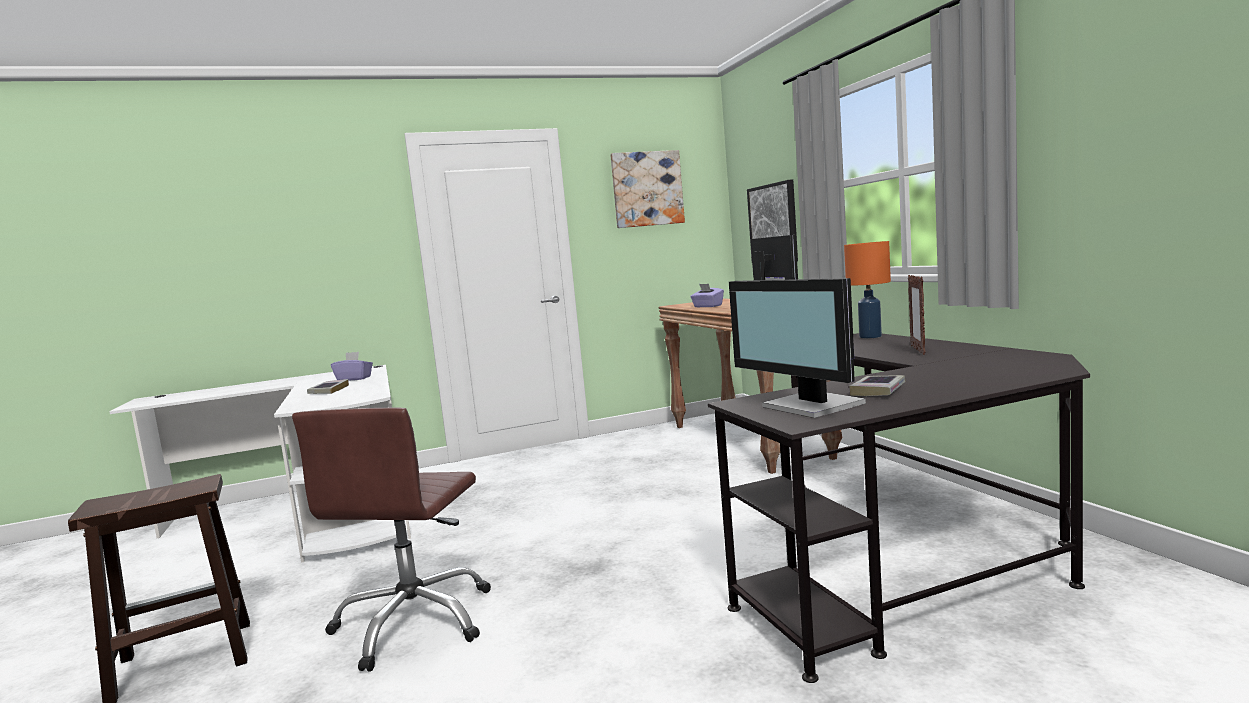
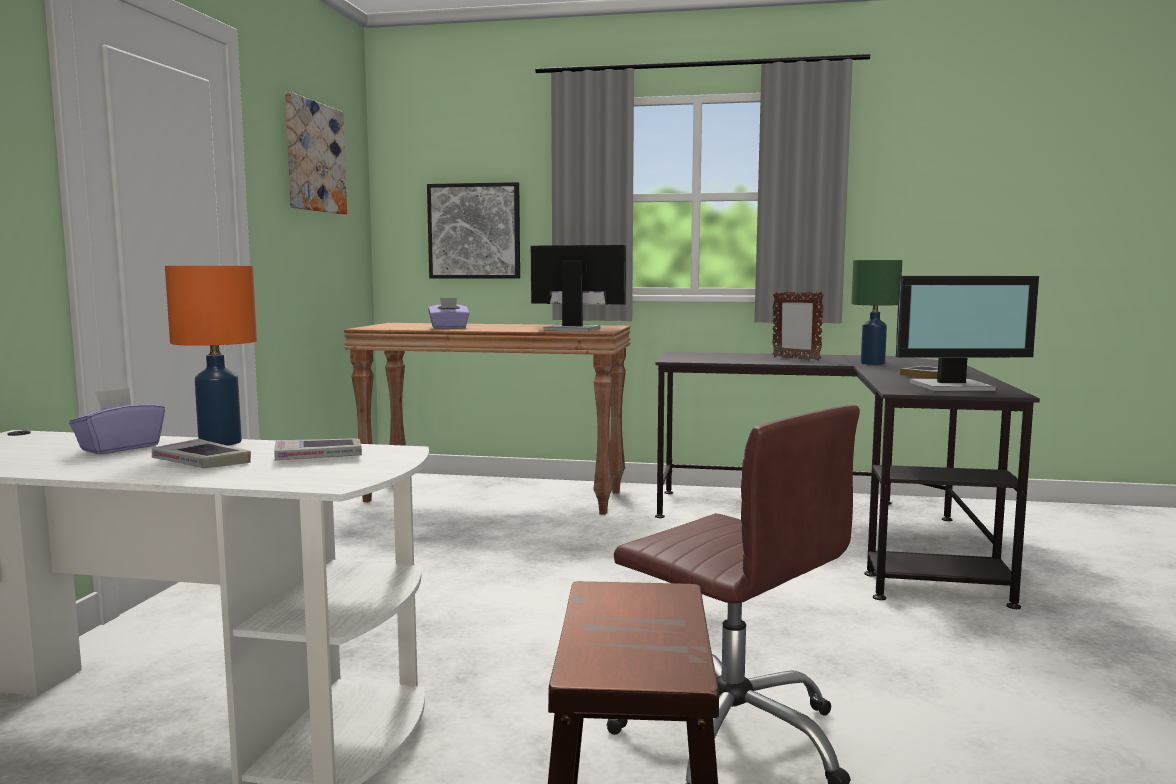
camera: 60 degrees left, 0 degrees up
(349, 395) = (318, 457): none -> book
(870, 336) = (697, 354): orange table lamp -> orange table lamp (221, 443)
(952, 364) = (872, 363): none -> green table lamp

